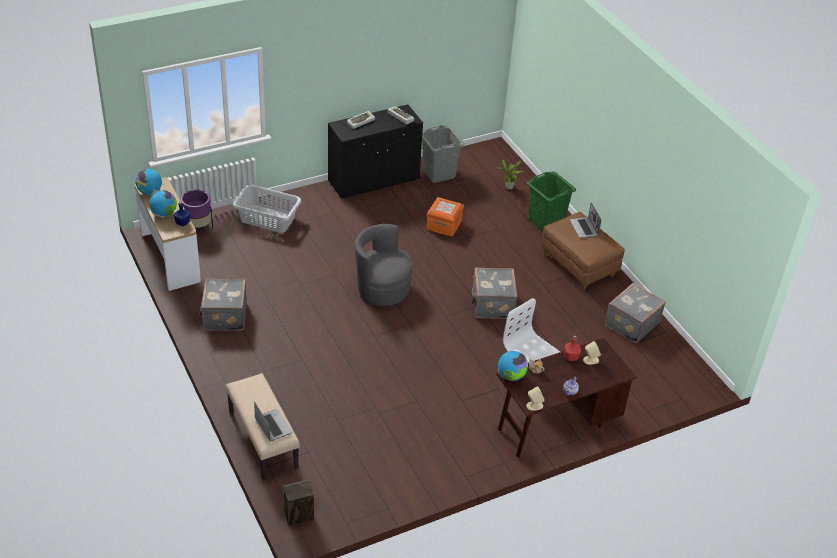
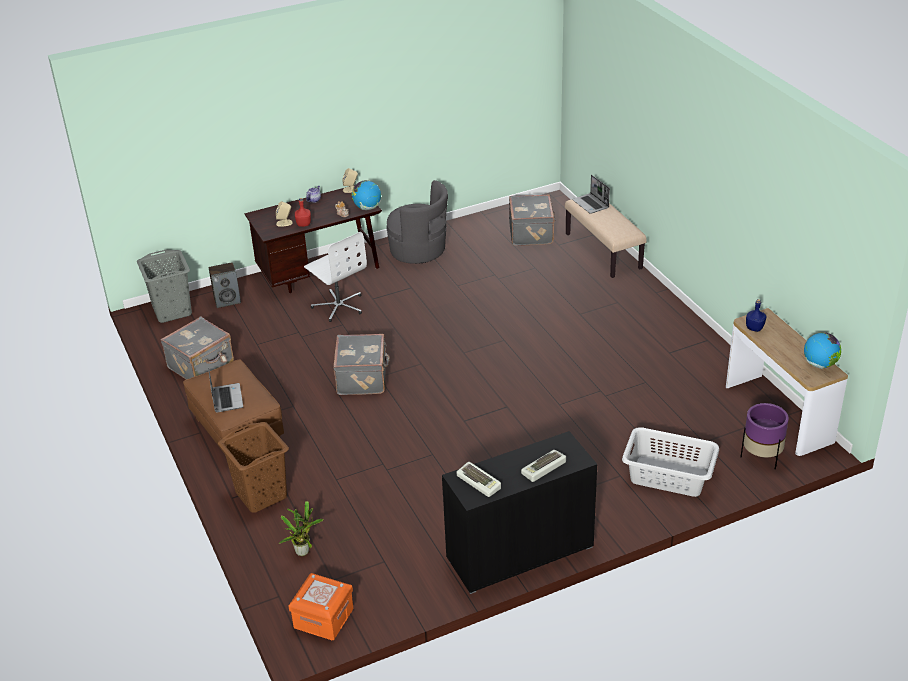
camera: 175 degrees left, 5 degrees down
(164, 214) = (783, 337): globe -> none
(224, 316) = (681, 350): grey suitcase -> grey suitcase (532, 233)
(298, 516) = (558, 207): speaker -> speaker (227, 301)
(382, 289) = (497, 389): grey armchair -> grey armchair (419, 251)
(439, 173) = (413, 572): grey laundry basket -> grey laundry basket (172, 311)
(444, 225) = (412, 480): orange storage box -> orange storage box (323, 618)
(546, 221) = (261, 495): green laundry basket -> brown laundry basket

